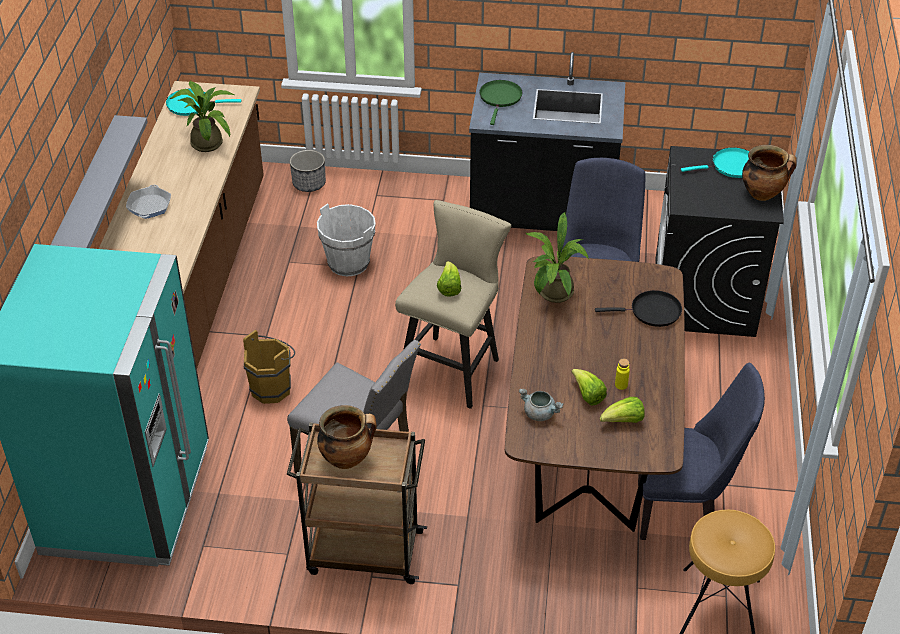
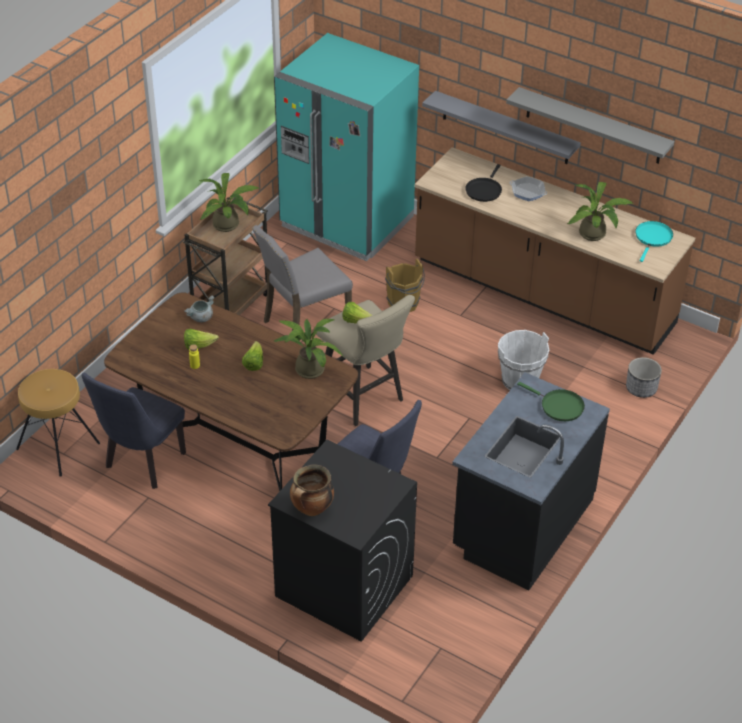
camera: 115 degrees right, 0 degrees up
(113, 82) = (593, 126): none -> grey shelf
(347, 458) = (229, 225): cooking pot -> potted plant
(623, 421) = (163, 353): lettuce -> lettuce (254, 363)
(652, 312) = (252, 412): black frying pan -> black frying pan (484, 190)
(731, 166) = (362, 507): turquoise frying pan -> none

